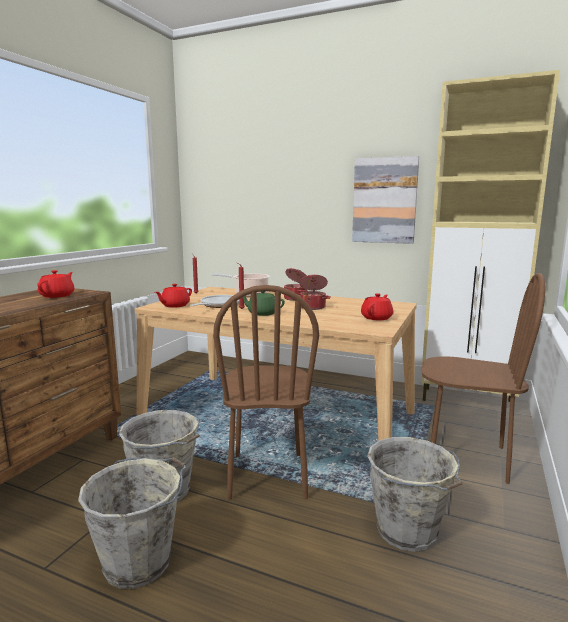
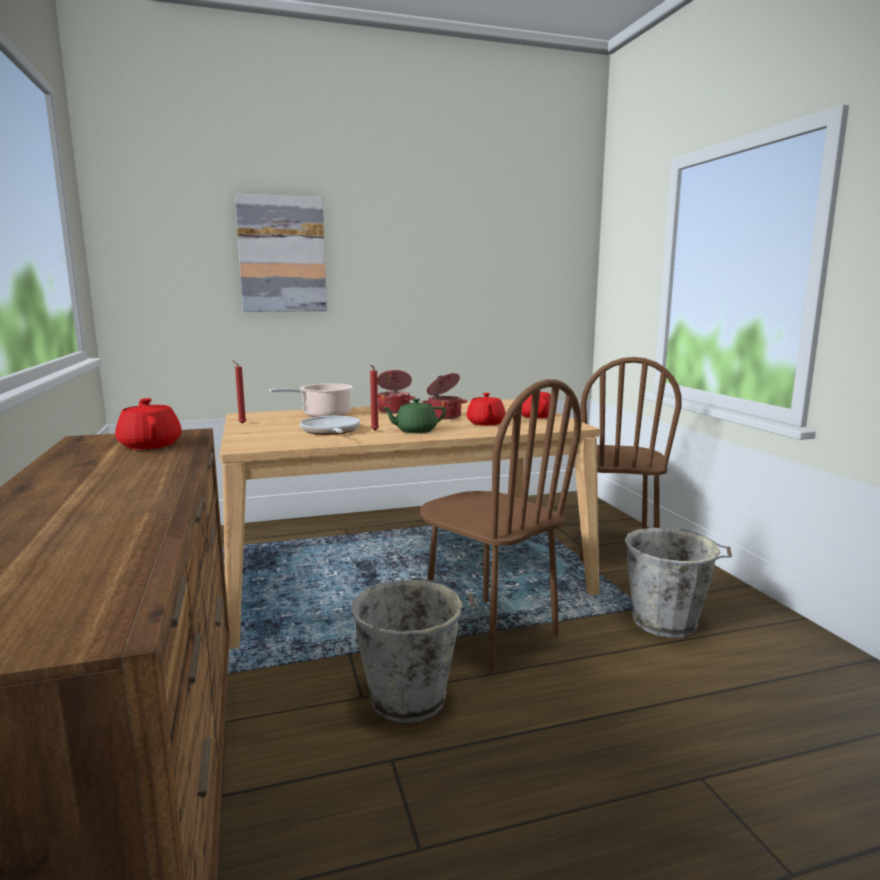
camera: 40 degrees left, 0 degrees up
(140, 561) = (511, 771): grey bucket -> none
(174, 305) = (271, 441): red teapot -> red teapot (485, 423)
(384, 200) = (433, 280): picture -> picture (282, 254)
(467, 457) = (615, 549): brown chair -> brown chair turned 120 degrees clockwise
(468, 401) = (545, 503): beige cabinet -> none

